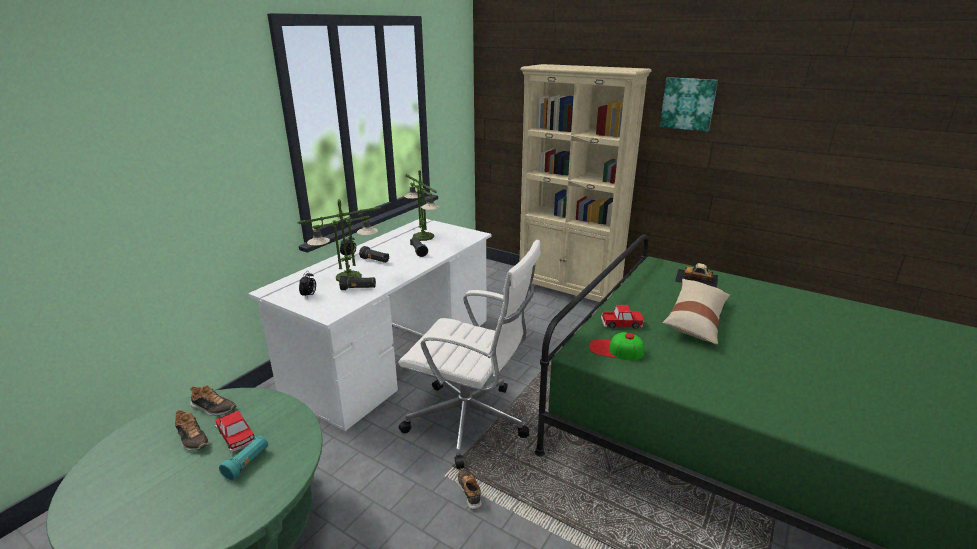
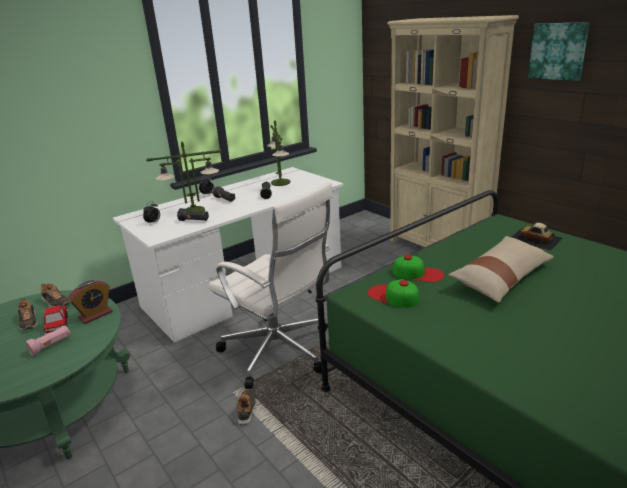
camera: 20 degrees right, 0 degrees up
(247, 463) = (51, 345): turquoise flashlight -> pink flashlight
(280, 416) = (95, 315): none -> alarm clock
(622, 323) = (418, 273): toy car -> cap

